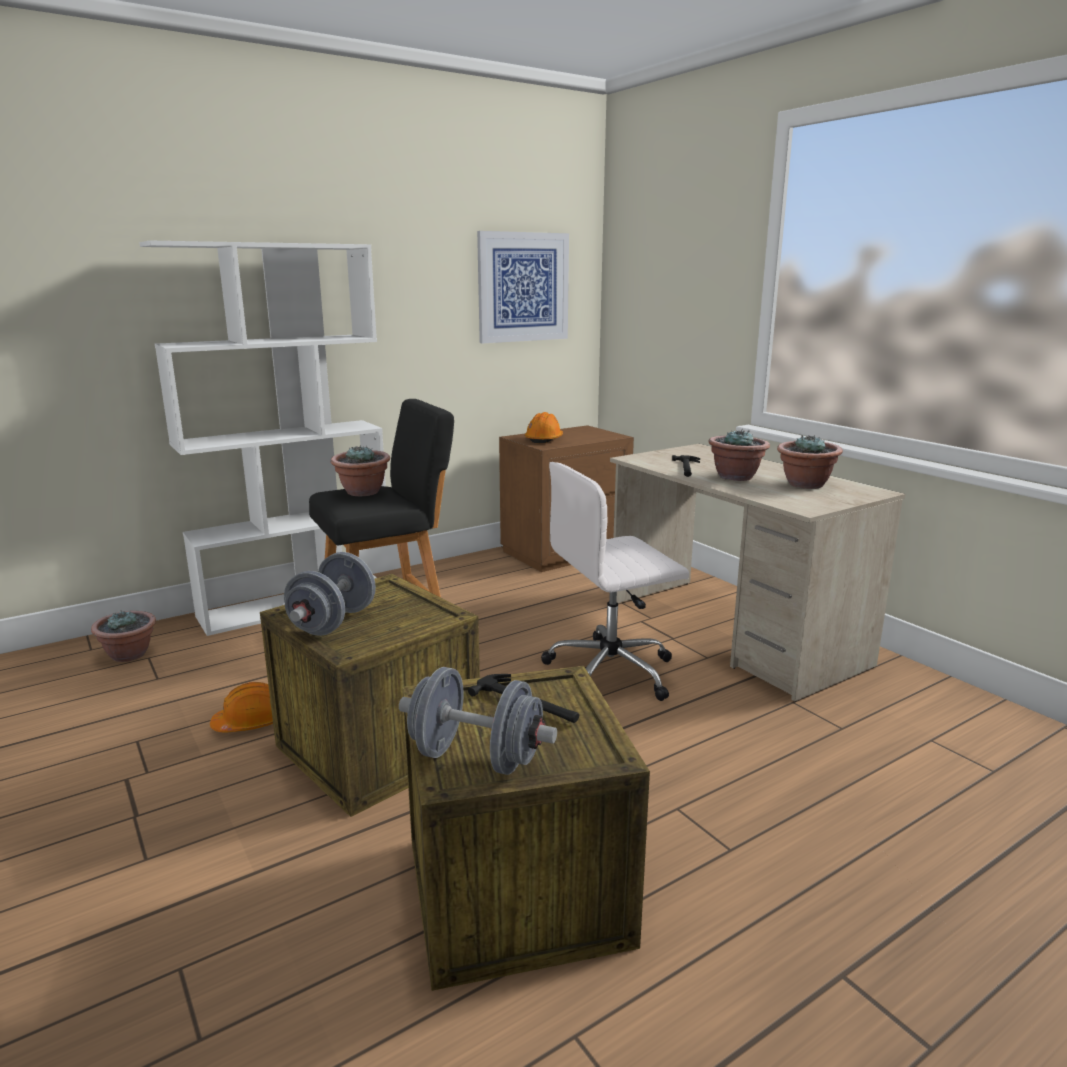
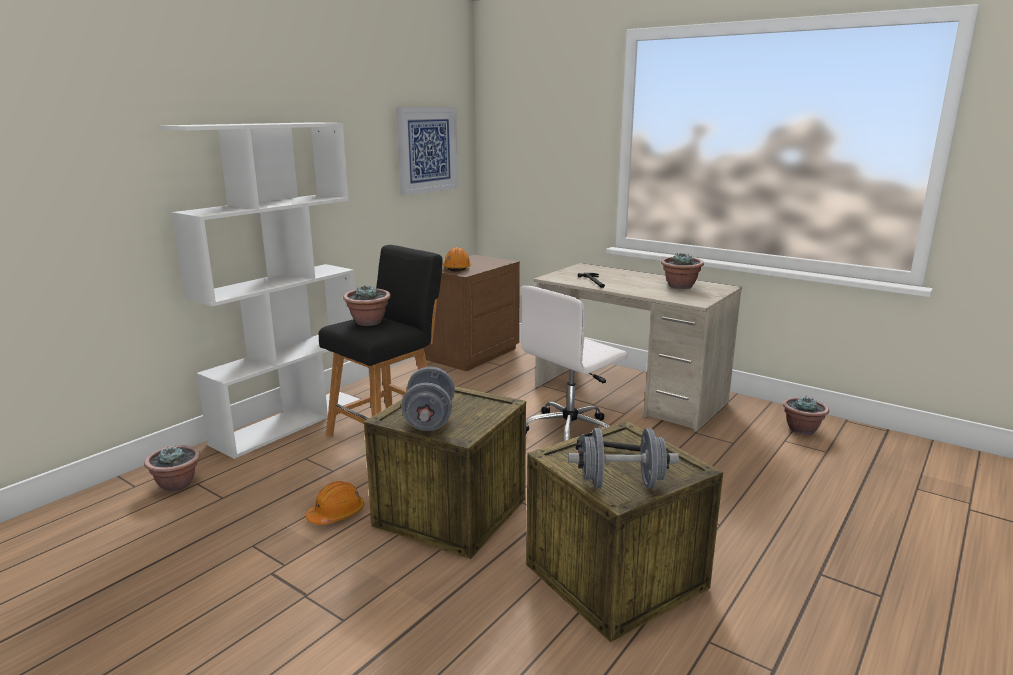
camera: 20 degrees left, 0 degrees up
(736, 477) = (632, 285): potted plant -> potted plant (802, 429)

